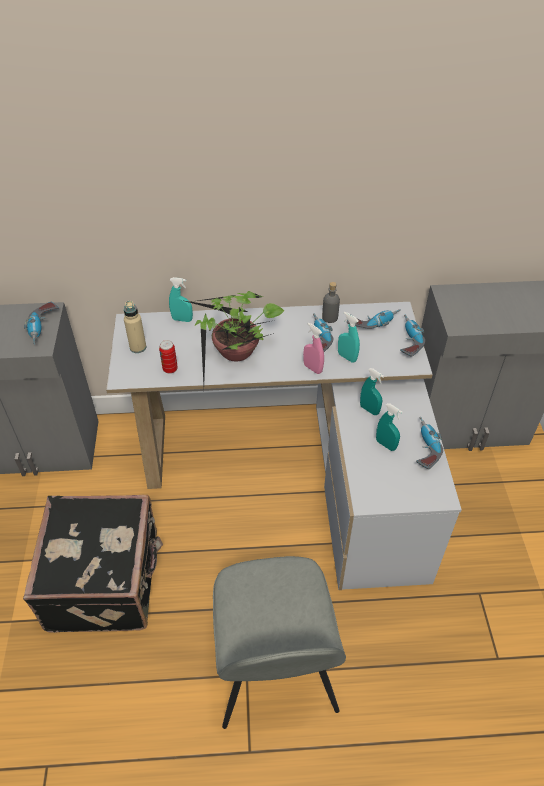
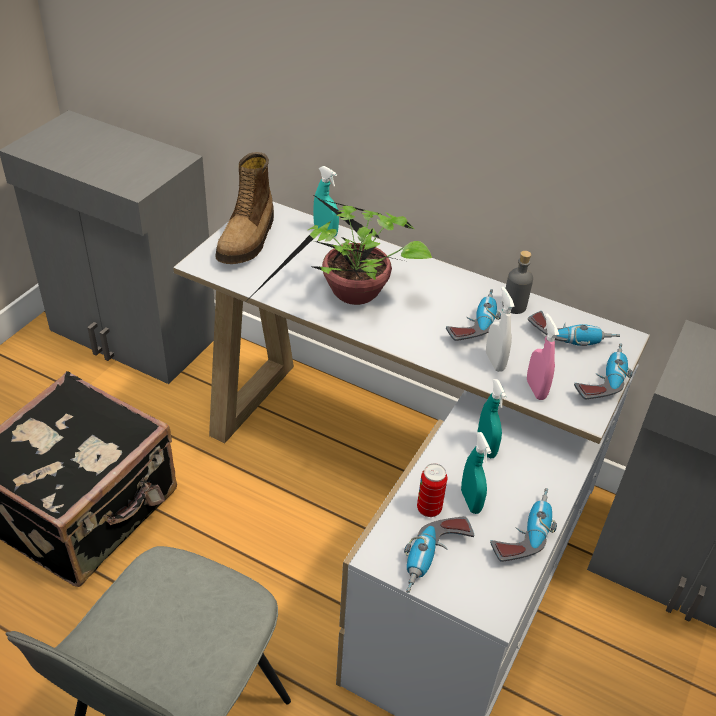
camera: 30 degrees right, 5 degrees down
(43, 328) = (156, 172): power drill -> power drill (434, 560)
(138, 347) = (248, 240): beige bottle -> boot
(170, 369) = (261, 277): can -> can (429, 509)
(312, 368) = (436, 354): pink spray bottle -> pink spray bottle (536, 389)
(347, 357) = (494, 362): turquoise spray bottle -> white spray bottle

